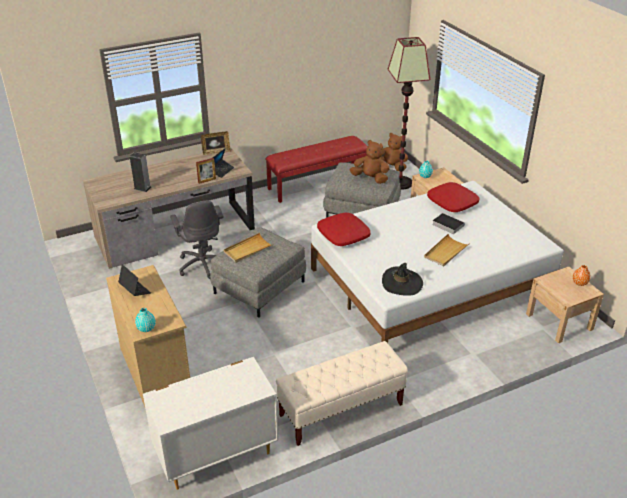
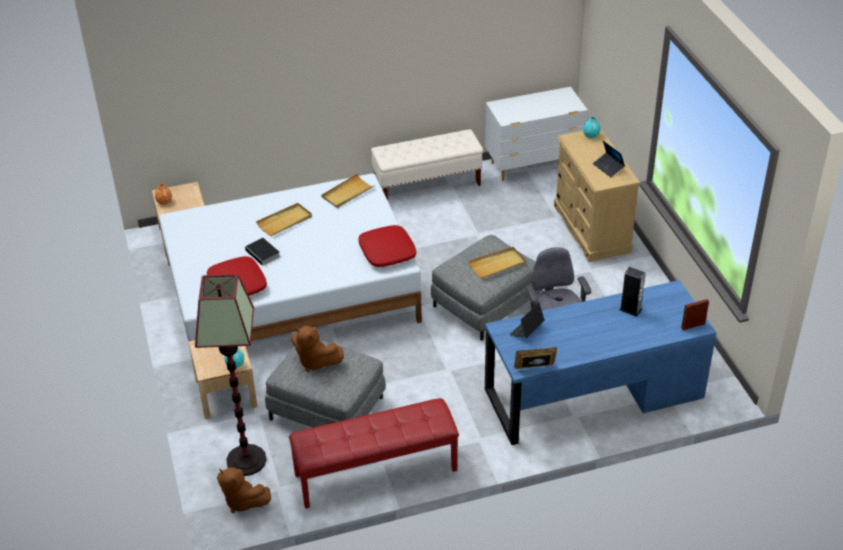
camera: 170 degrees left, 5 degrees up
(175, 233) = (593, 394): brown desk -> blue desk
(207, 180) = (546, 314): picture frame -> picture frame (693, 326)
(402, 283) = (347, 193): black hat -> beige tray

